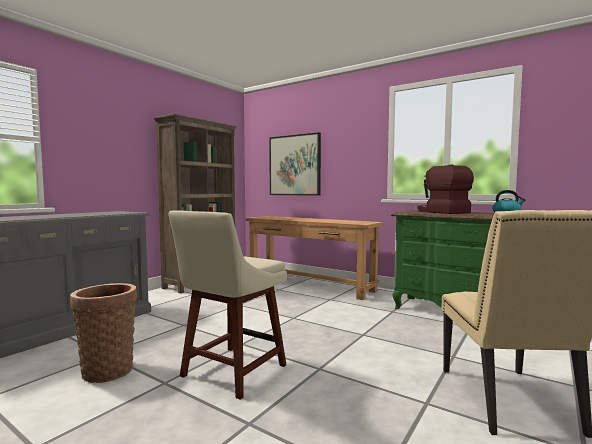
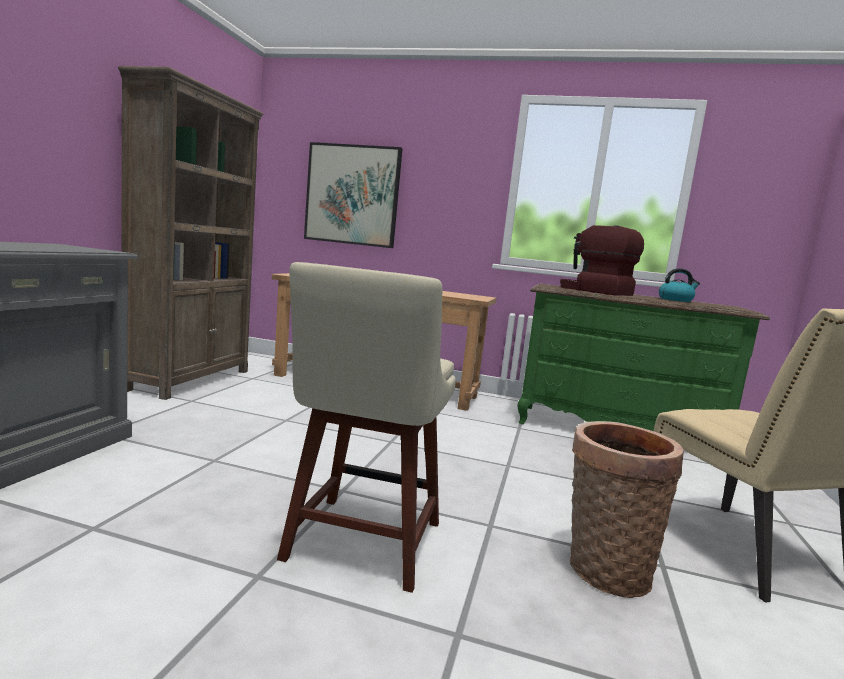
camera: 20 degrees left, 5 degrees up
(108, 369) = (122, 560): basket -> basket (604, 569)

